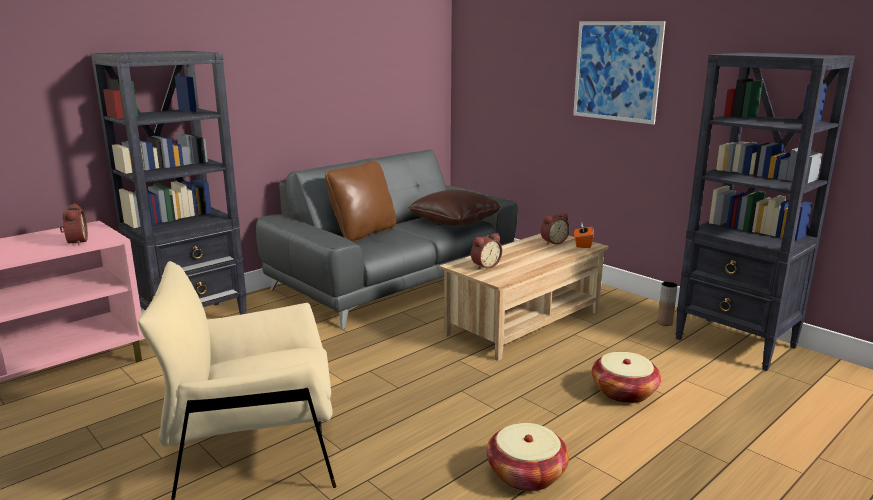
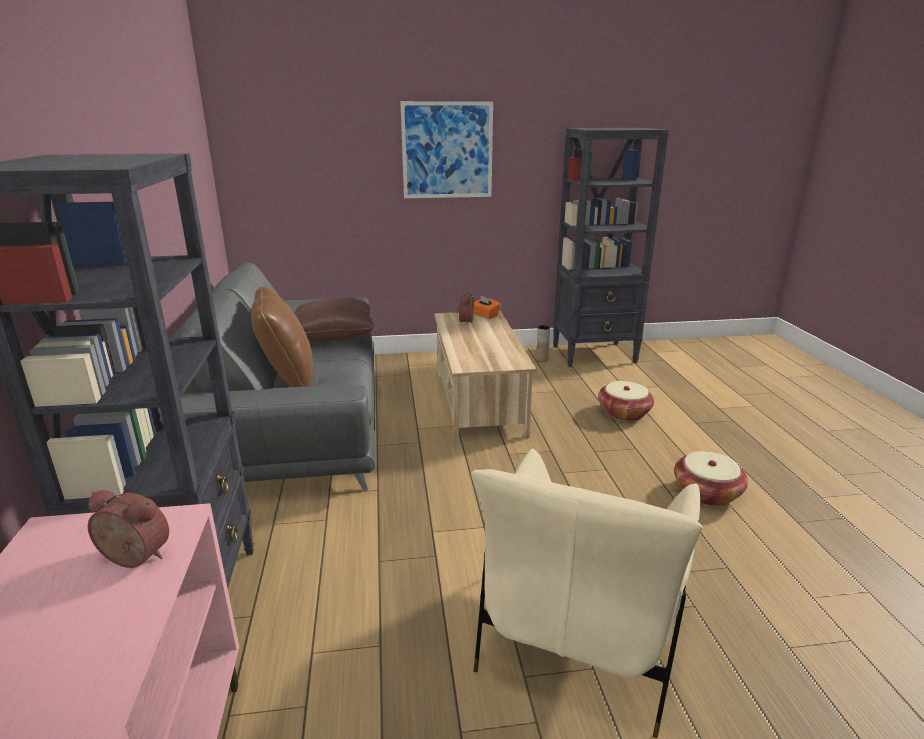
camera: 55 degrees left, 5 degrees up
(484, 266) = (481, 358): alarm clock -> none

